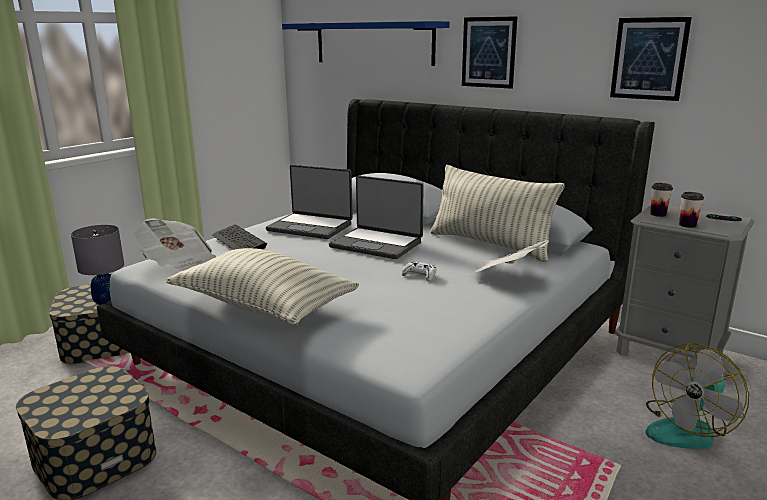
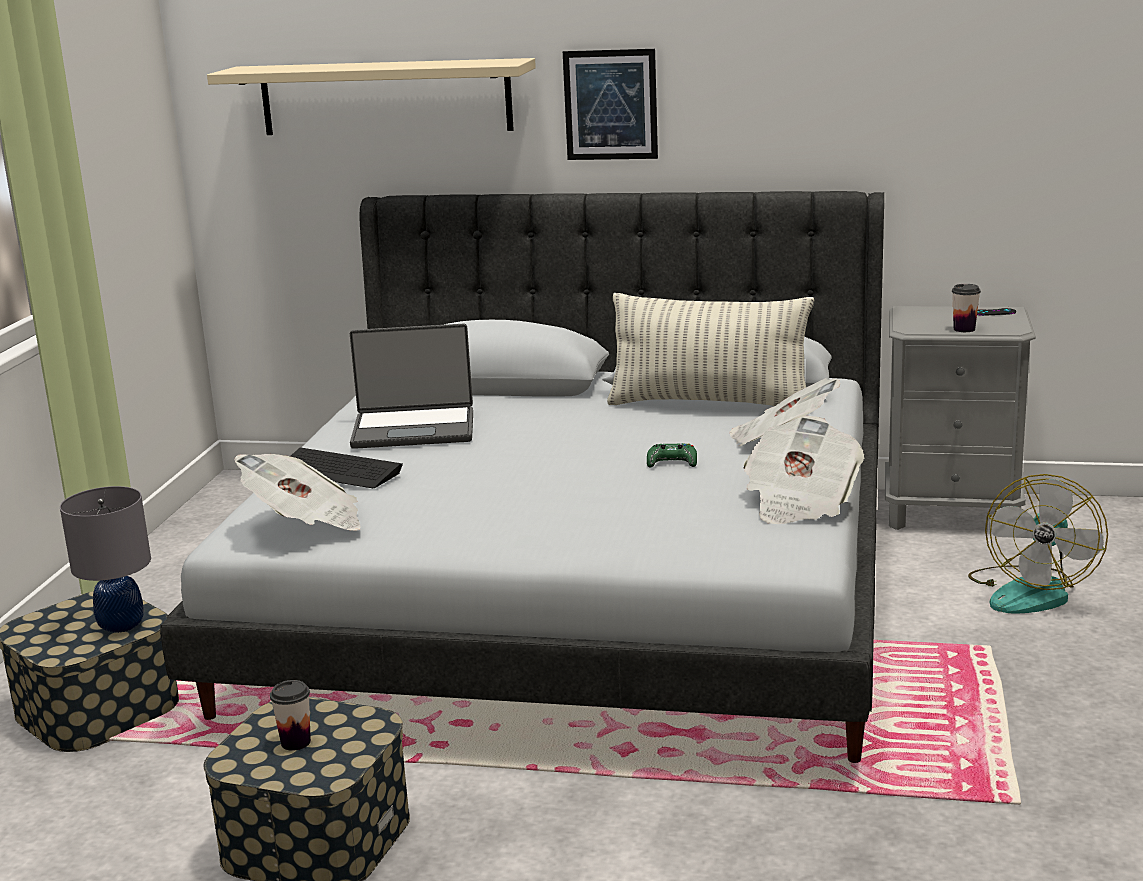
camera: 25 degrees left, 0 degrees up
(263, 307) = (520, 545): pillow -> none
(373, 43) = (385, 97): blue shelf -> beige shelf
(377, 244) = (555, 434): laptop -> none
(420, 275) = (672, 462): white game controller -> green game controller
(466, 322) = (799, 502): none -> newspaper
(649, 59) = (862, 104): picture -> none
(658, 214) = (916, 320): cup -> cup (295, 742)

